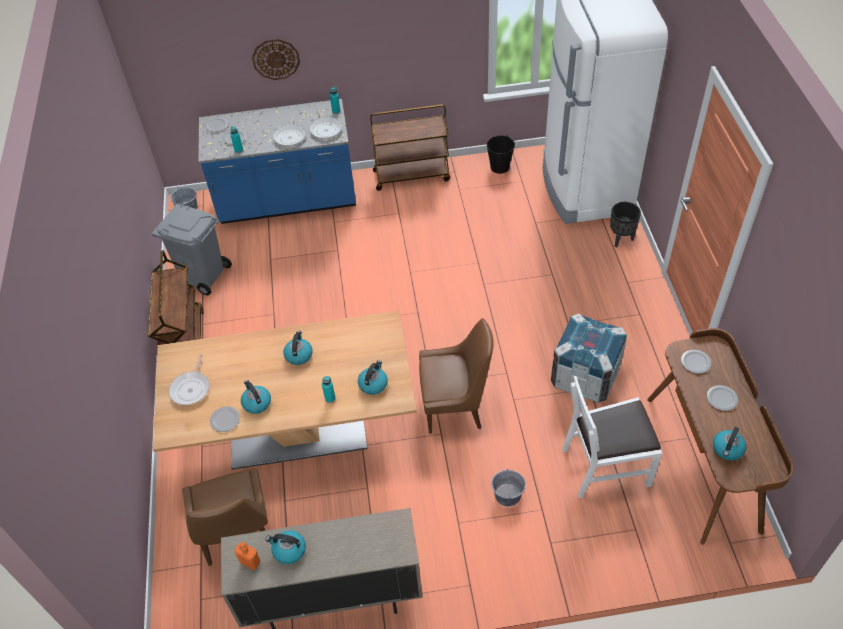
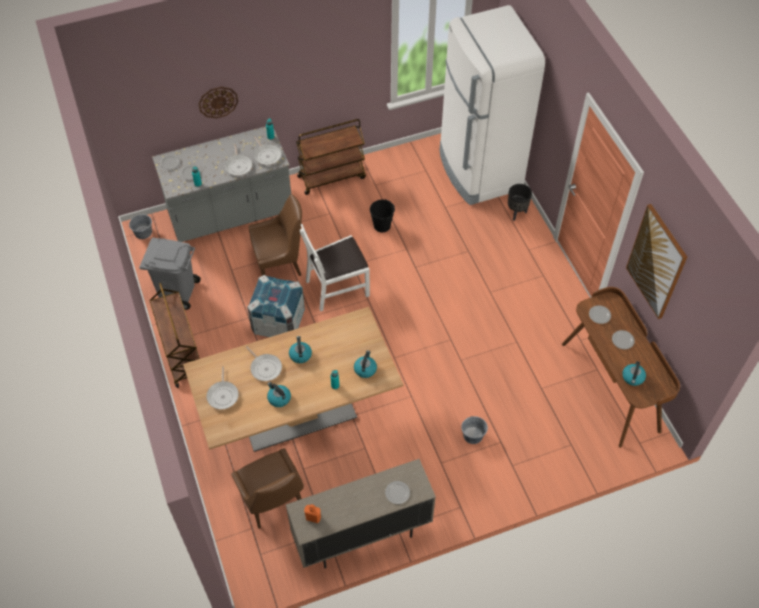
camera: 15 degrees left, 5 degrees up
(225, 419) = (258, 415): plate -> plate (397, 492)
(252, 364) = (265, 367): none -> frying pan
(288, 202) = (231, 215): blue counter -> grey counter
(289, 550) = (339, 504): kettle -> none
(455, 406) = (417, 373): brown chair -> brown chair (280, 263)
(499, 167) = (404, 160): black bucket -> black bucket (381, 225)
(585, 376) = (511, 333): crate -> crate (278, 321)
(606, 465) = (540, 400): white chair -> white chair (337, 287)
(778, 293) = (656, 262): none -> picture

